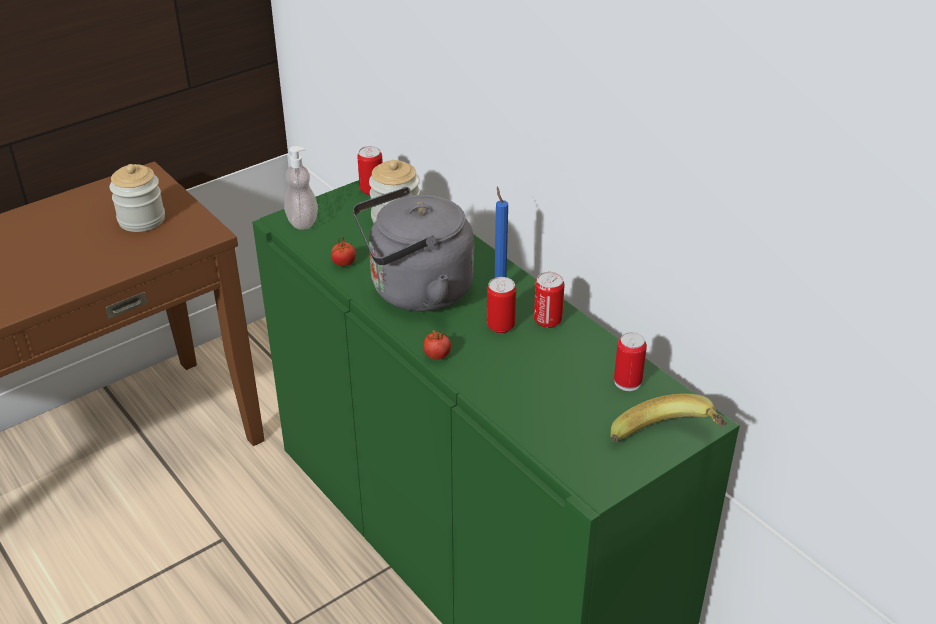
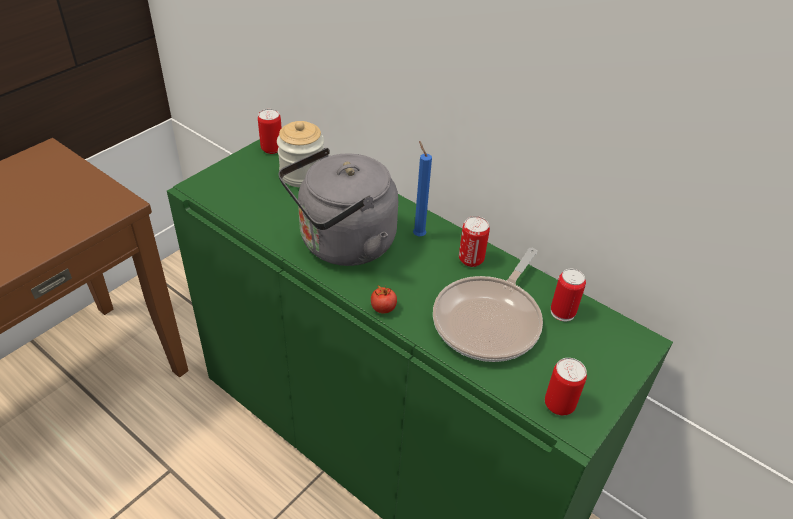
camera: 15 degrees left, 5 degrees up
(141, 220) = (52, 197): jar -> none
(302, 222) = (215, 186): soap dispenser -> none
(343, 264) = (267, 224): tomato -> none
(500, 326) = (431, 270): can -> can (559, 405)
(545, 380) = (490, 320): none -> frying pan
(668, 443) = (621, 370): banana -> none

